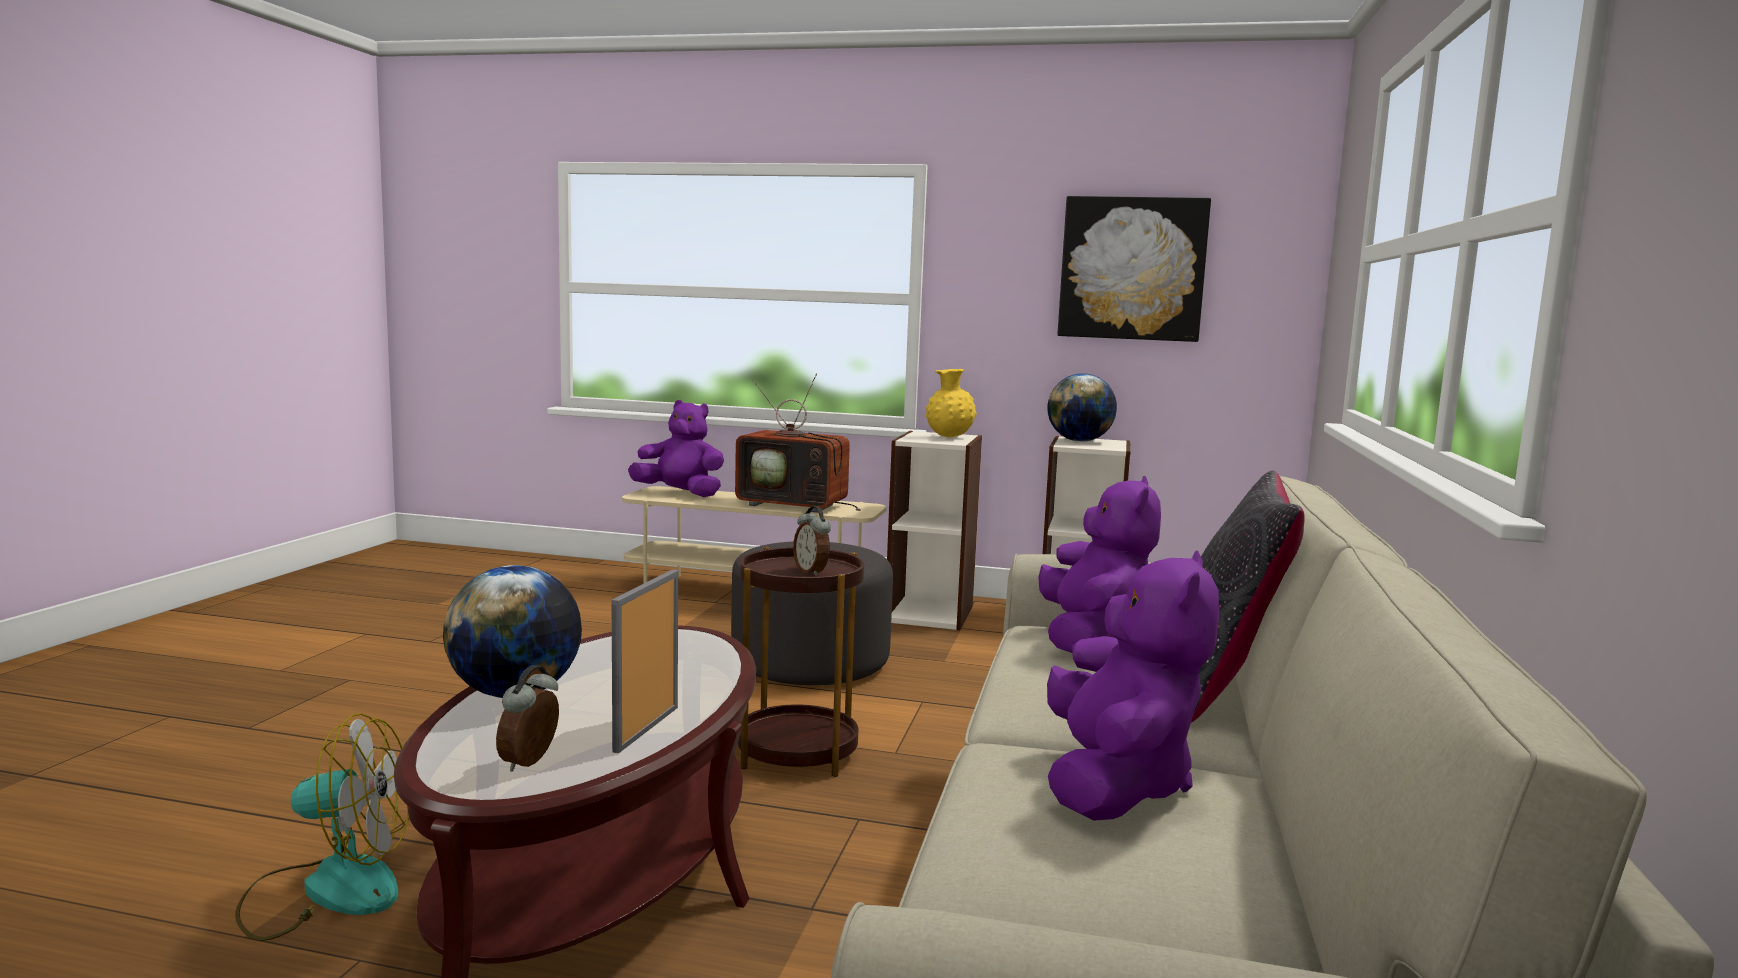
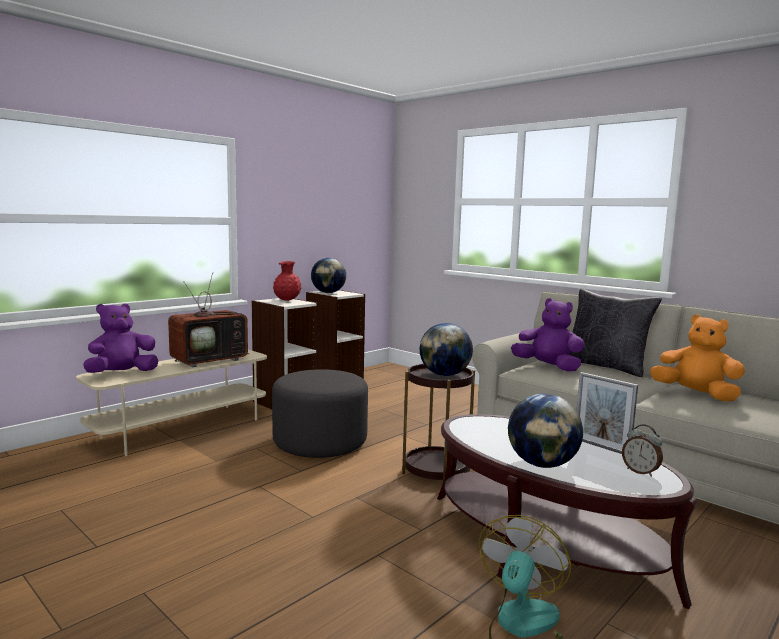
camera: 60 degrees left, 0 degrees up
(812, 572) = (445, 375): alarm clock -> globe
(949, 437) = (287, 300): yellow vase -> red vase
(1114, 784) = (696, 395): purple plush toy -> orange plush toy
(1132, 269) = (330, 203): picture -> none

